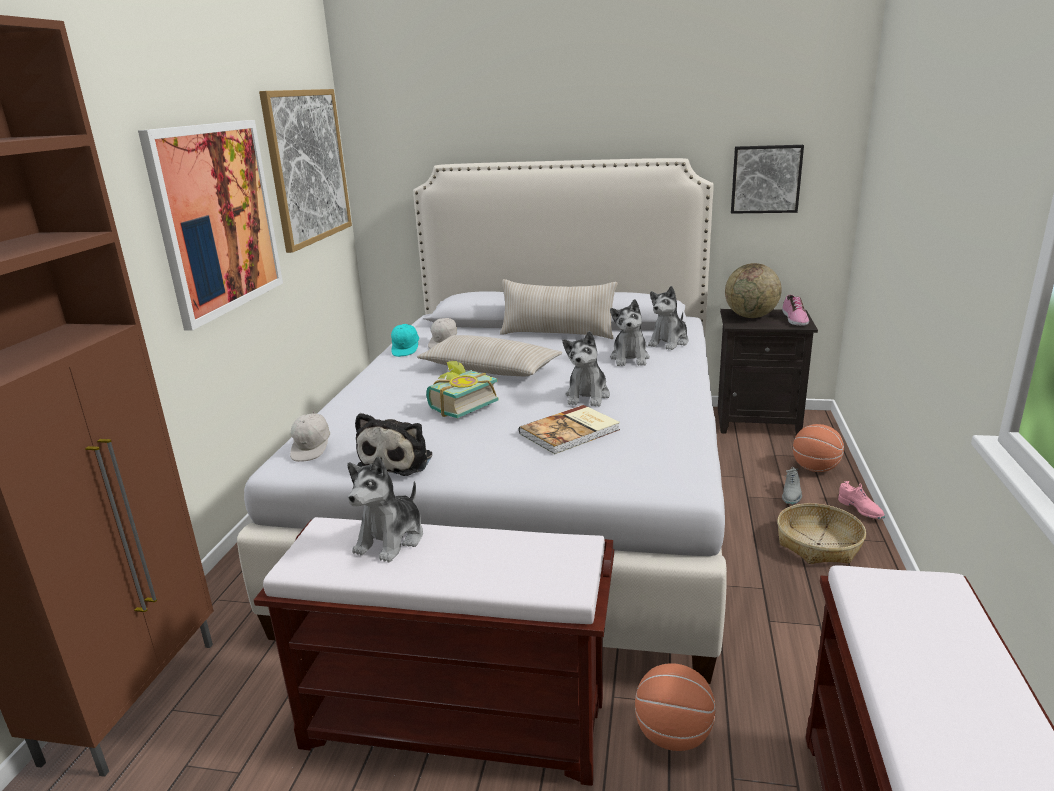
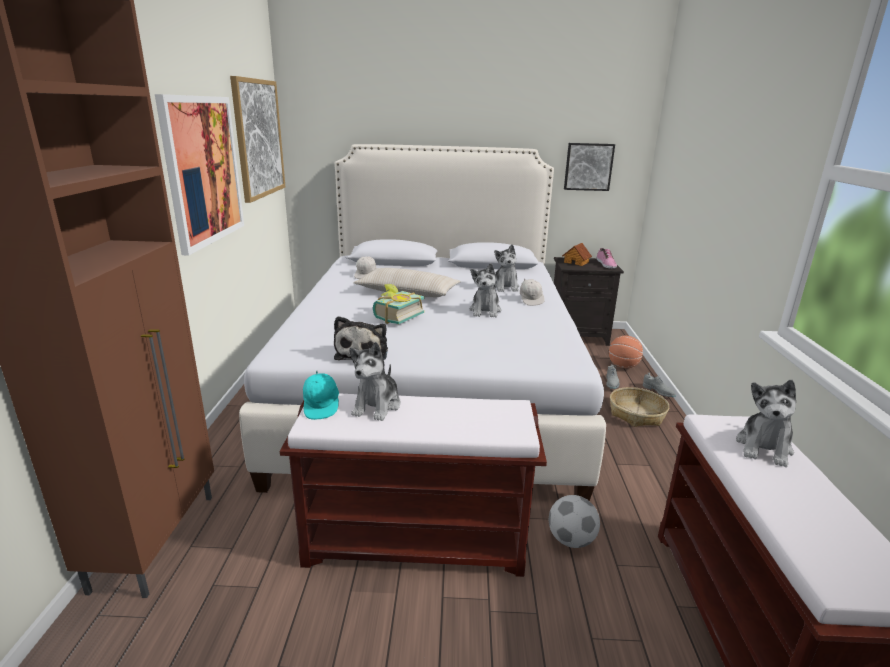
camera: 10 degrees left, 0 degrees up
(312, 449) = (293, 346): white cap -> white cap (531, 300)
(406, 350) = (338, 279): turquoise cap -> turquoise cap (321, 406)
(557, 334) = (447, 270): beige pillow -> none
(571, 432) = (483, 334): book -> none
(669, 342) = (528, 277): plush toy -> plush toy (764, 447)
(673, 735) = (571, 540): basketball -> football
(751, 316) = (576, 262): globe -> toy house
(860, 510) = (658, 392): pink shoe -> grey shoe

